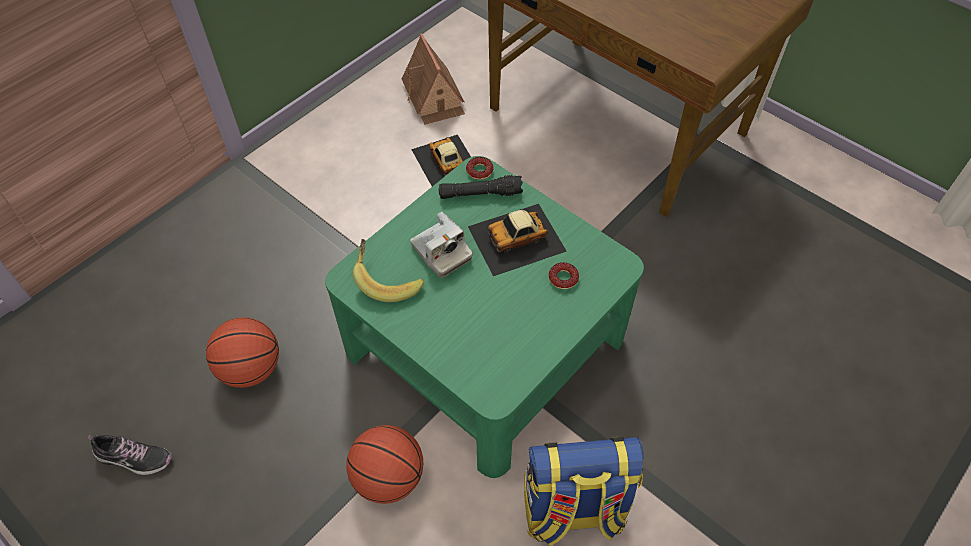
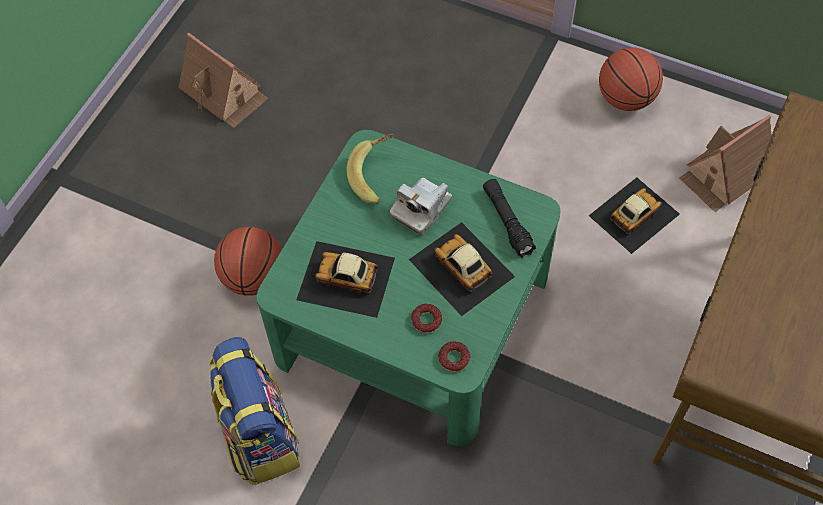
camera: 75 degrees right, 5 degrees up
(134, 458) = (224, 93): shoe -> toy house
(251, 369) = (326, 138): basketball -> basketball (625, 98)
(479, 171) = (538, 213): donut -> donut (454, 358)
(497, 332) = (346, 279): none -> toy car

